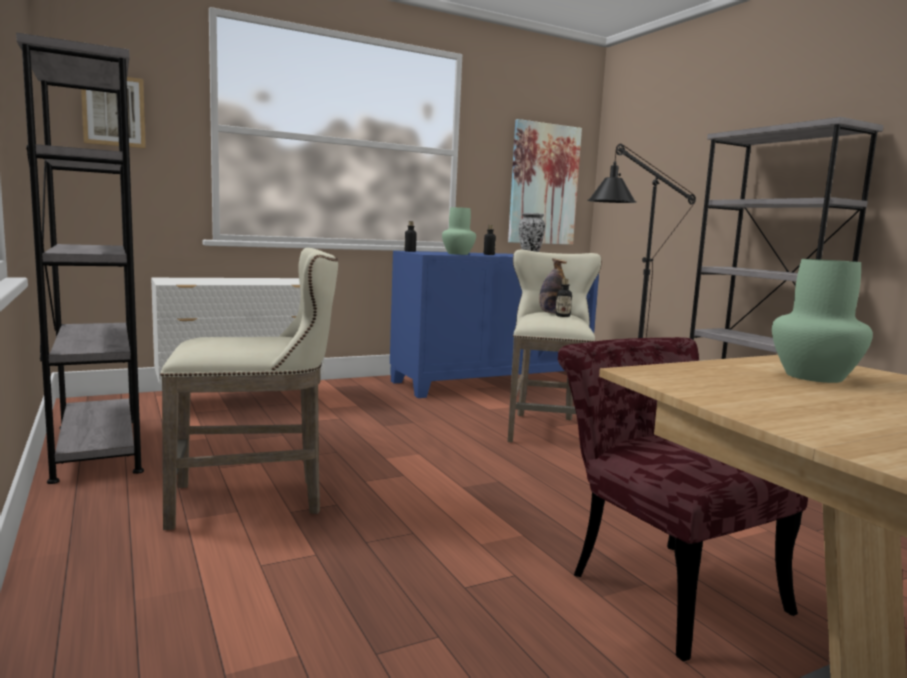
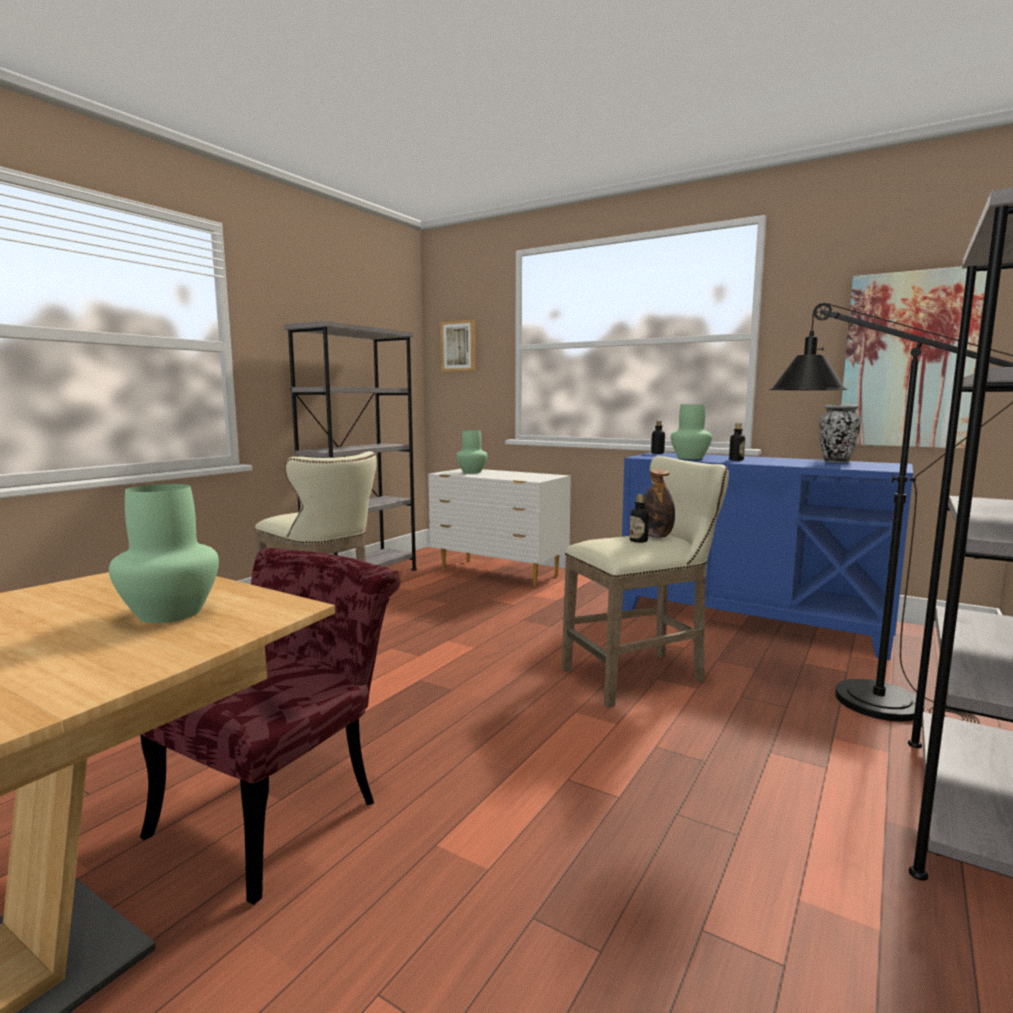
camera: 60 degrees right, 0 degrees up
(194, 280) = (472, 472): none -> green vase

